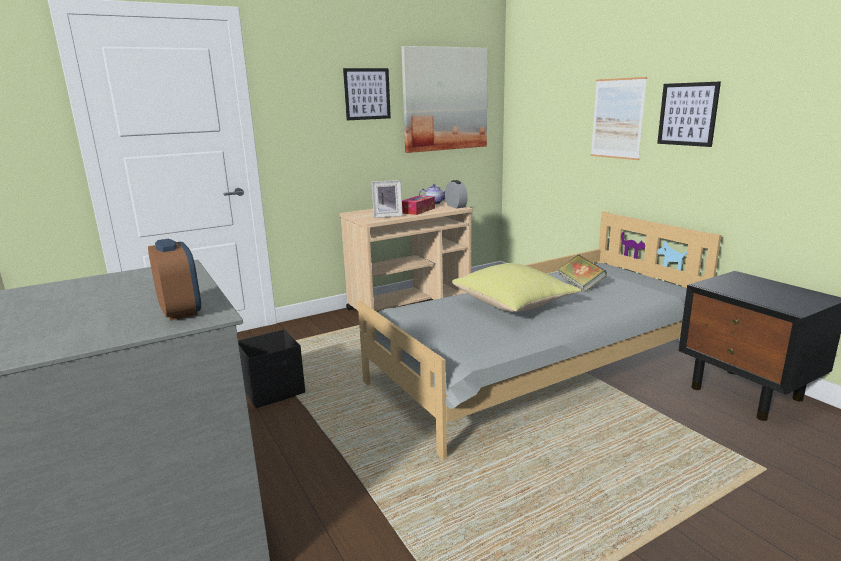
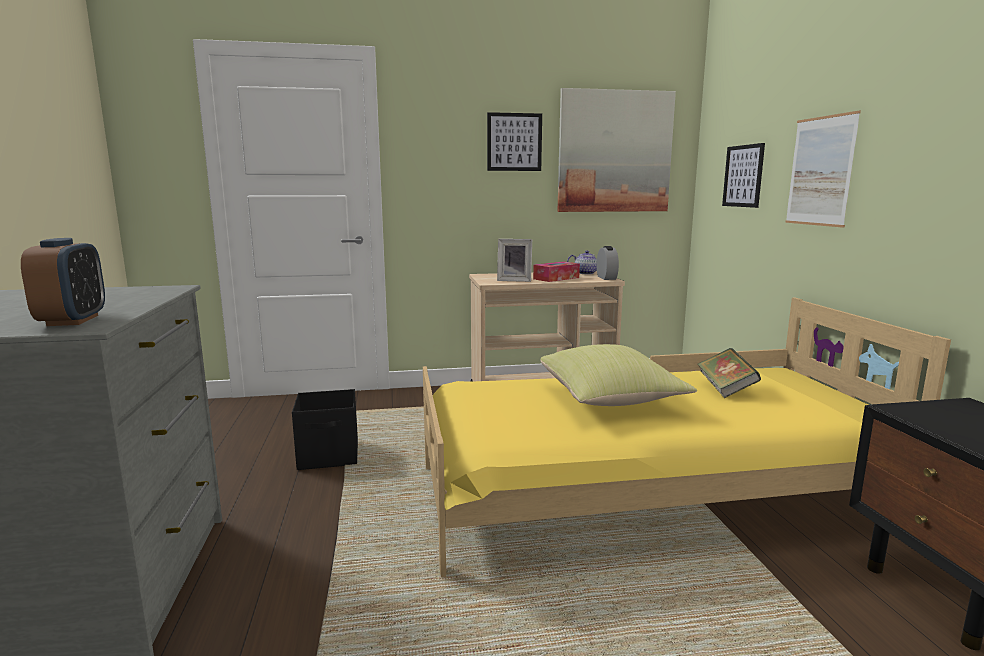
camera: 20 degrees right, 5 degrees down
(537, 370) = (645, 494): grey bed -> yellow bed
(687, 114) = (912, 159): picture -> picture (743, 176)

